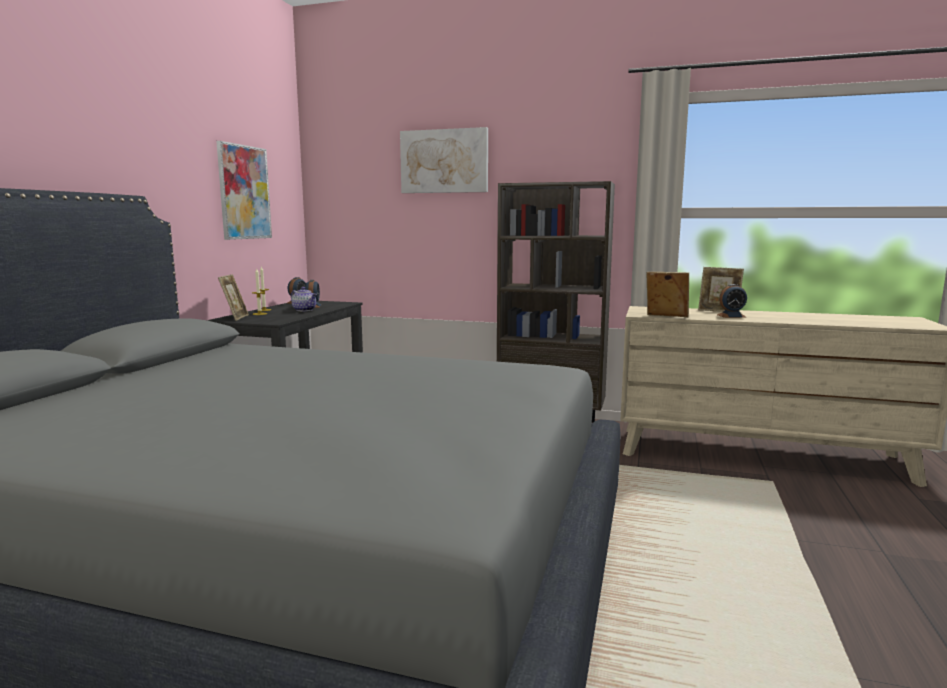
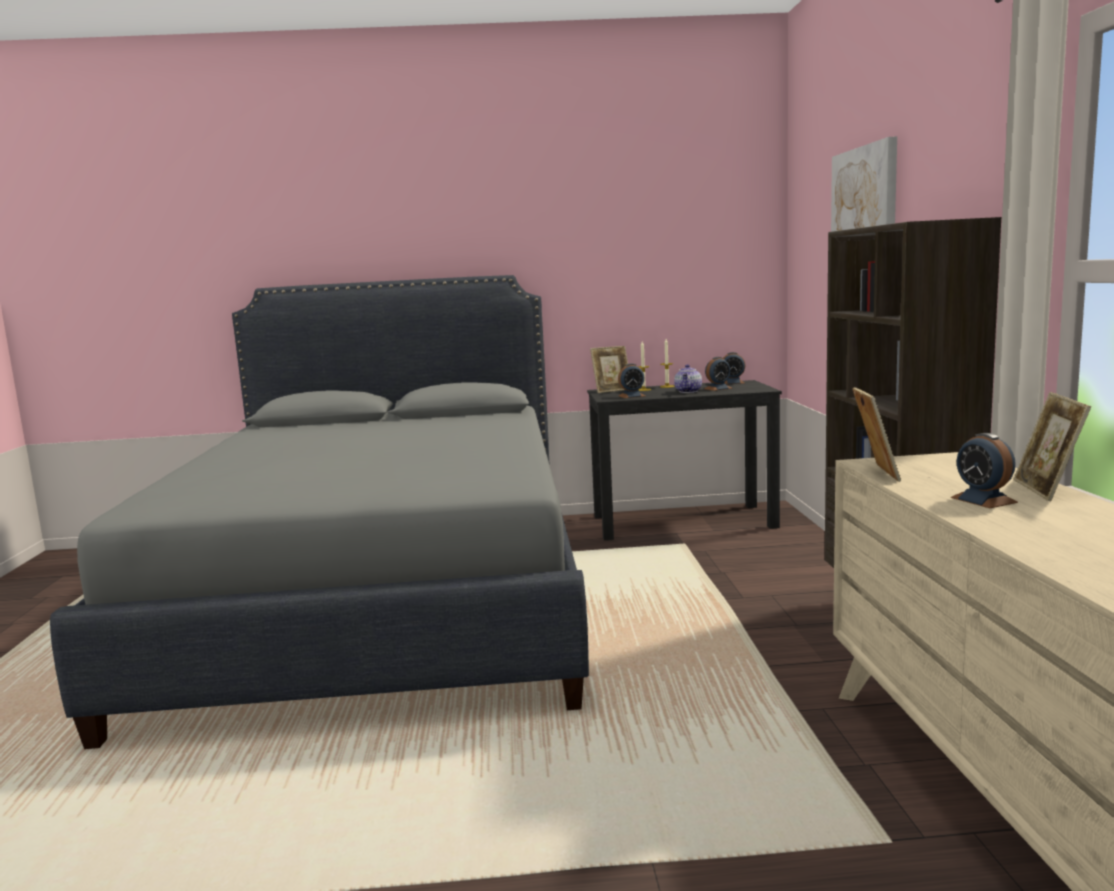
camera: 70 degrees right, 0 degrees up
(244, 192) = (670, 257): picture -> none
(280, 318) = (631, 396): none -> alarm clock

